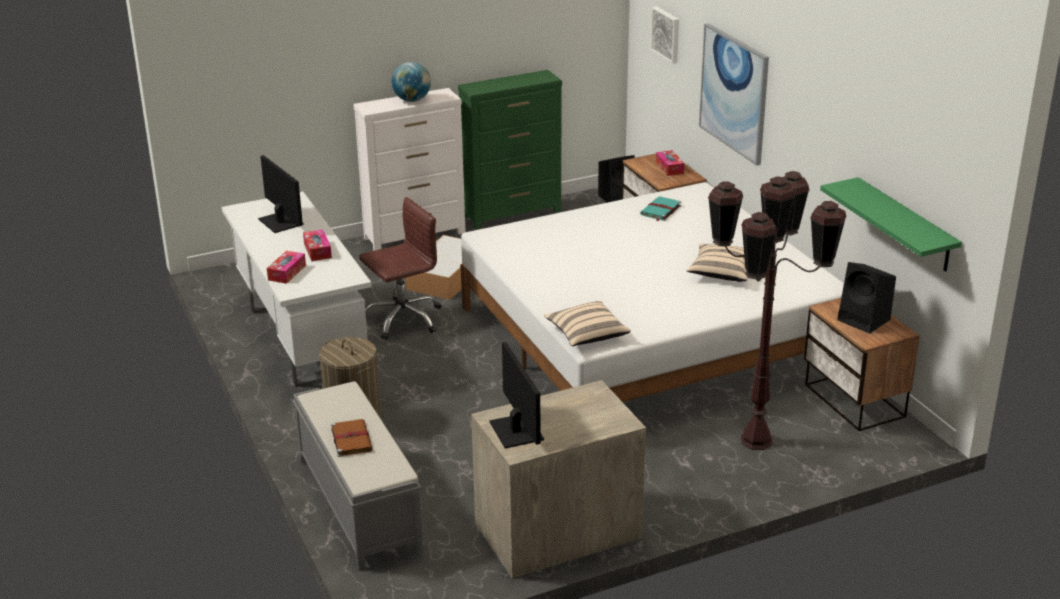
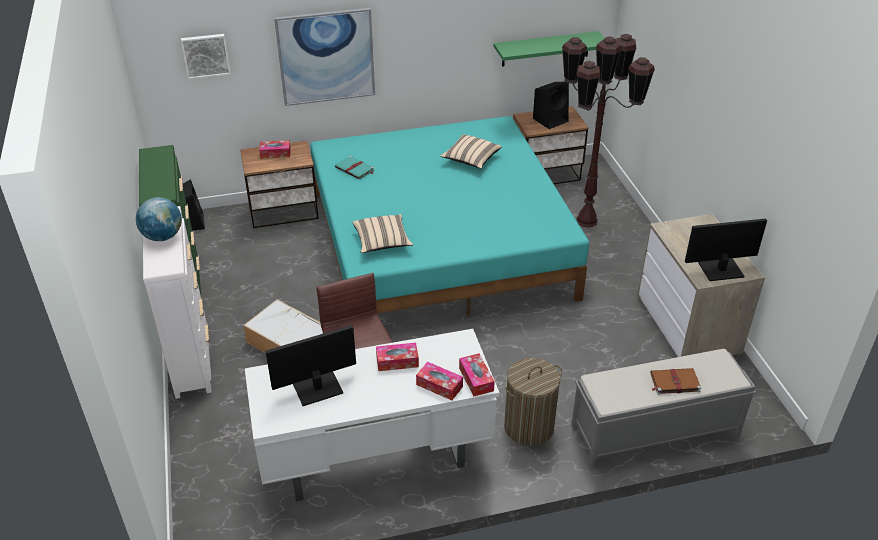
camera: 80 degrees left, 10 degrees up
(296, 289) = (476, 379): none -> tissue box
(586, 335) = (552, 232): beige pillow -> beige pillow (382, 242)
(648, 337) = (440, 244): white bed -> turquoise bed

